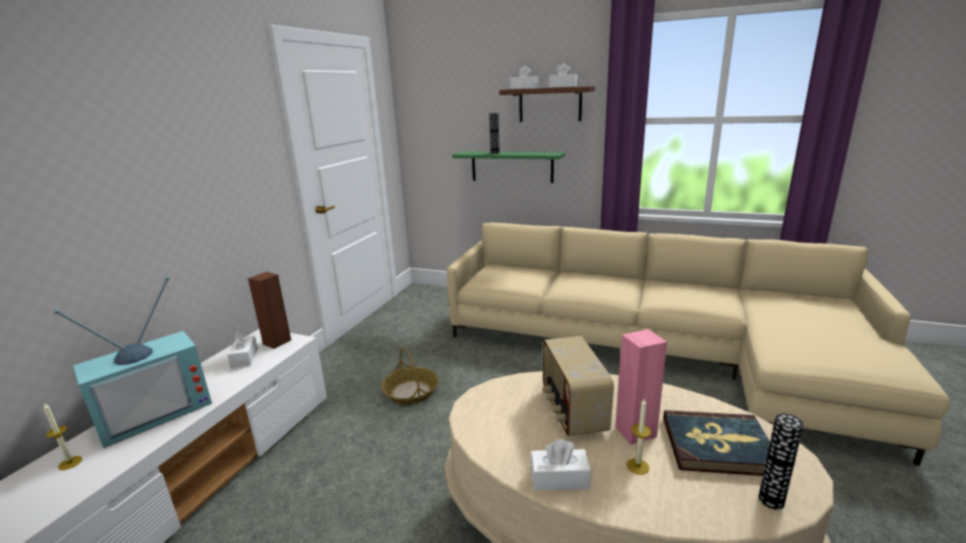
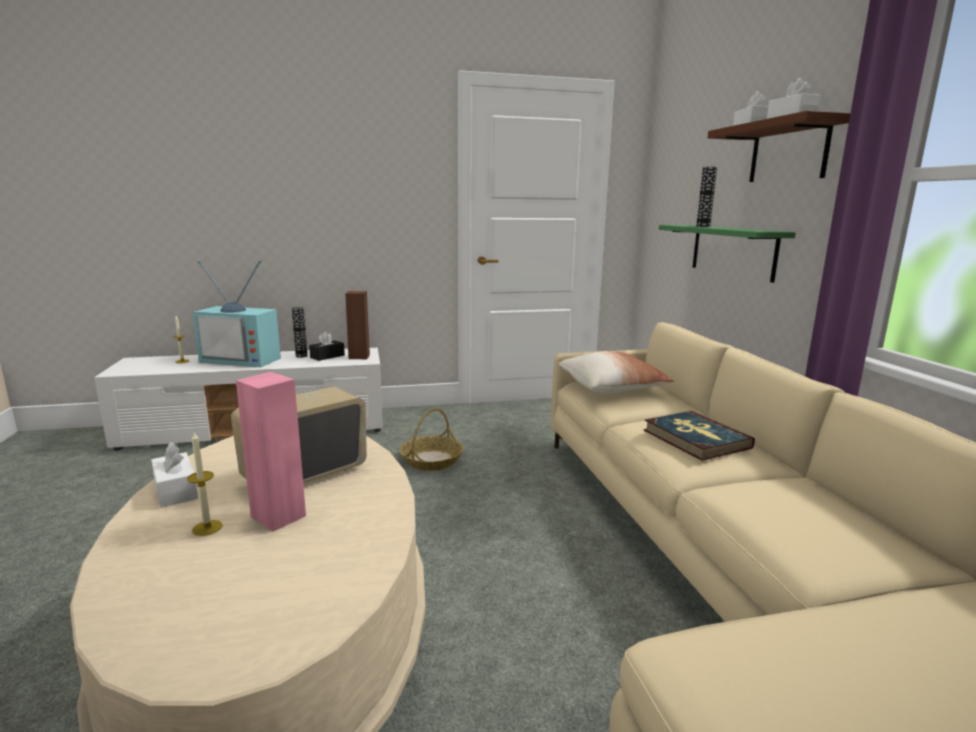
camera: 55 degrees right, 5 degrees down
(244, 358) = (327, 356): white tissue box -> black tissue box
(498, 276) = (612, 387): none -> pillow
(717, 446) = (268, 578): book -> book (695, 439)
(771, 500) = (150, 634): vase -> vase (301, 356)

